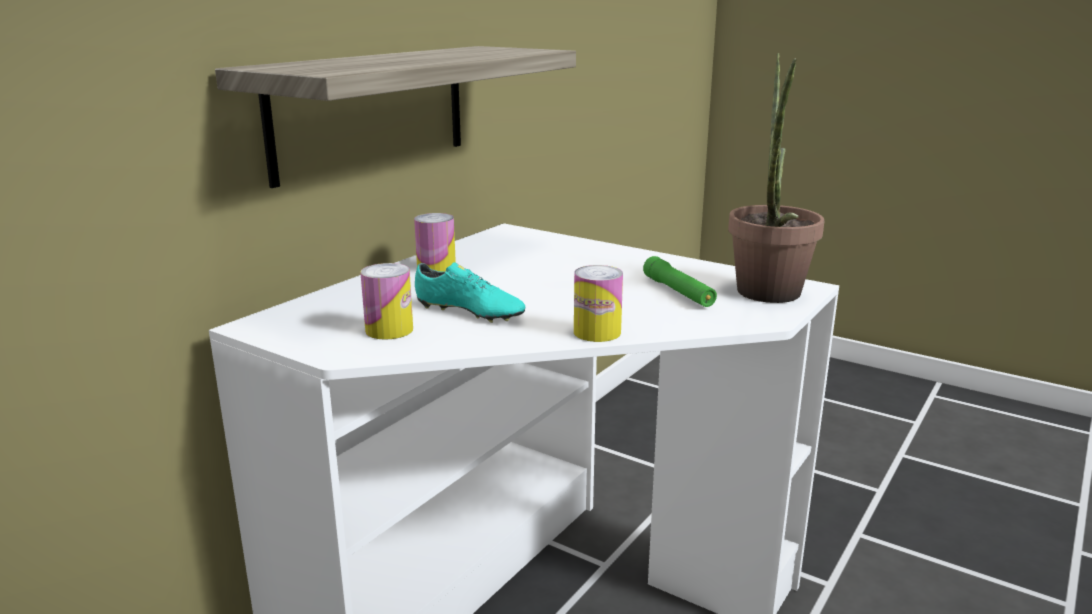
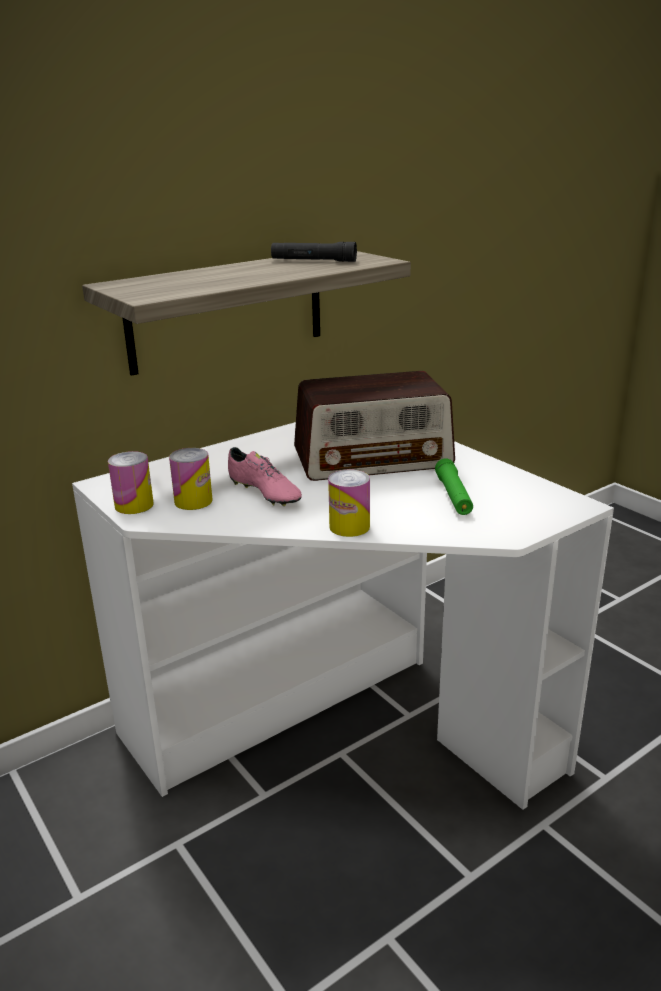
camera: 20 degrees right, 5 degrees up
(436, 267) = (272, 445): can -> can (134, 505)
(469, 51) = (313, 261): none -> black flashlight
(469, 313) = (264, 493): turquoise shoe -> pink shoe
(562, 269) = (373, 459): none -> radio
(768, 297) = (531, 511): potted plant -> none

